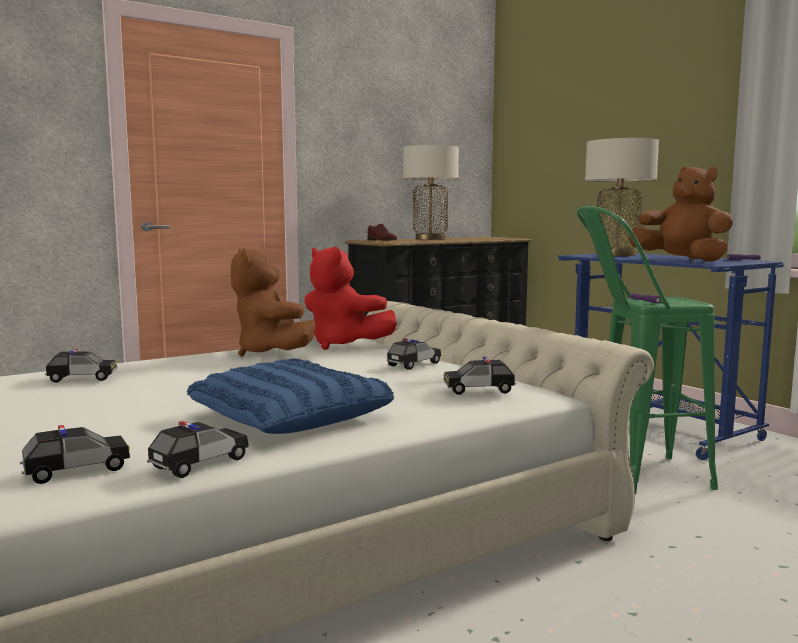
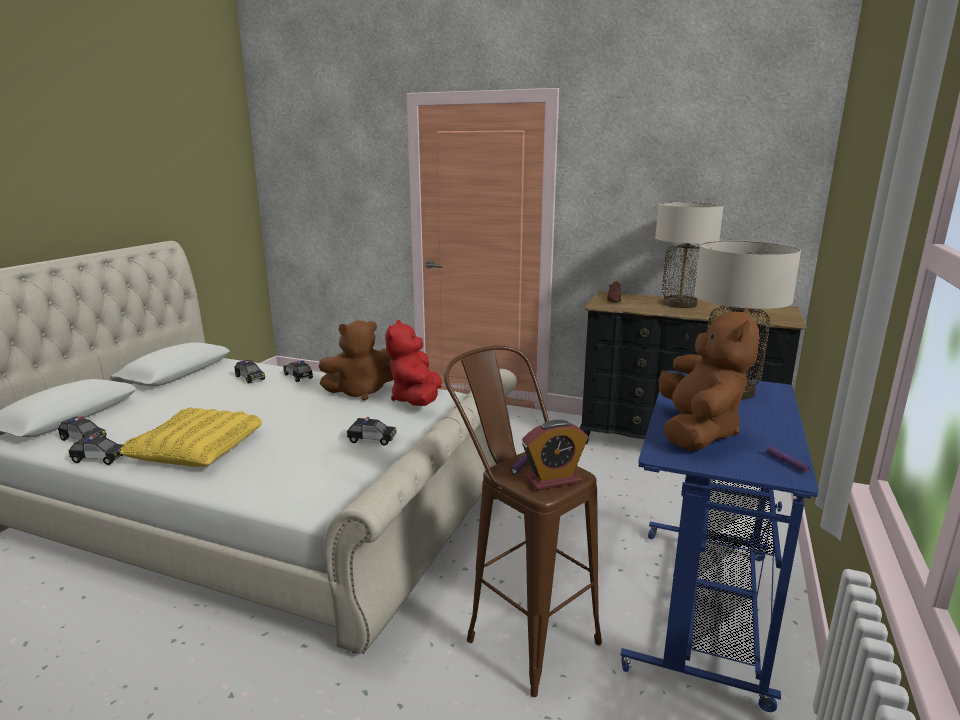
camera: 55 degrees right, 10 degrees up
(271, 353) = (361, 392): brown plush toy -> brown plush toy turned 135 degrees counterclockwise
(290, 416) = (197, 449): blue pillow -> yellow pillow
(479, 390) = (291, 482): toy car -> toy car (298, 376)
(633, 476) = (519, 631): green stool -> brown stool
(677, 300) = (553, 480): none -> alarm clock

